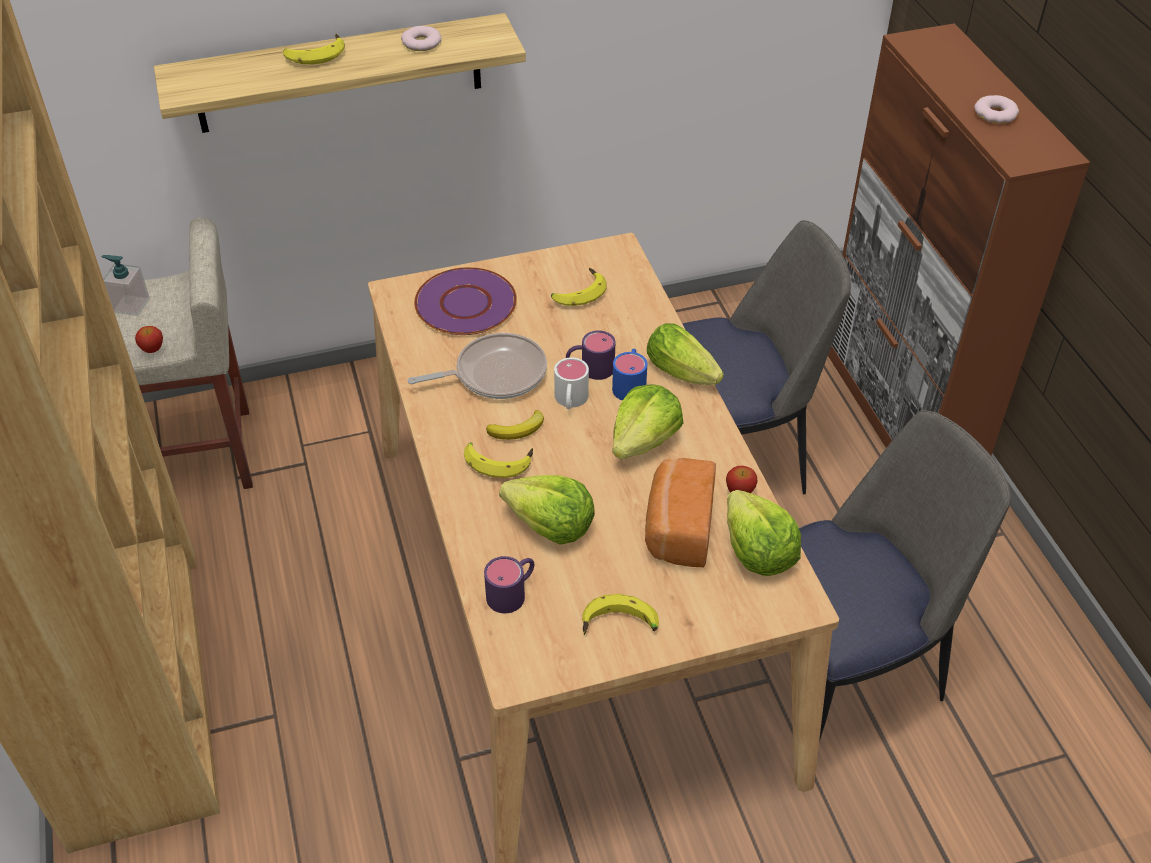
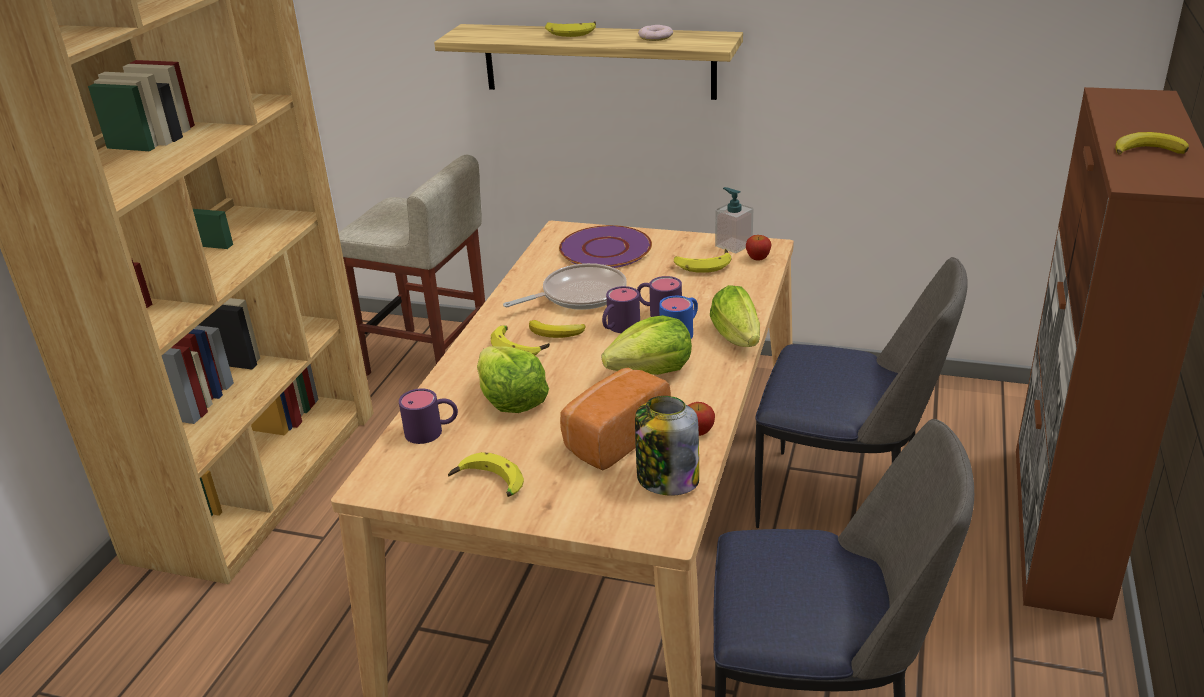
camera: 35 degrees right, 15 degrees down
(131, 305) = (402, 210): soap dispenser -> soap dispenser (733, 245)
(152, 349) = (387, 235): apple -> apple (758, 258)
(495, 374) = (579, 295): frying pan -> frying pan turned 45 degrees counterclockwise
(570, 401) = (619, 328): white mug -> purple mug
(757, 551) = (666, 479): lettuce -> jar
(995, 114) = (1148, 150): donut -> banana

